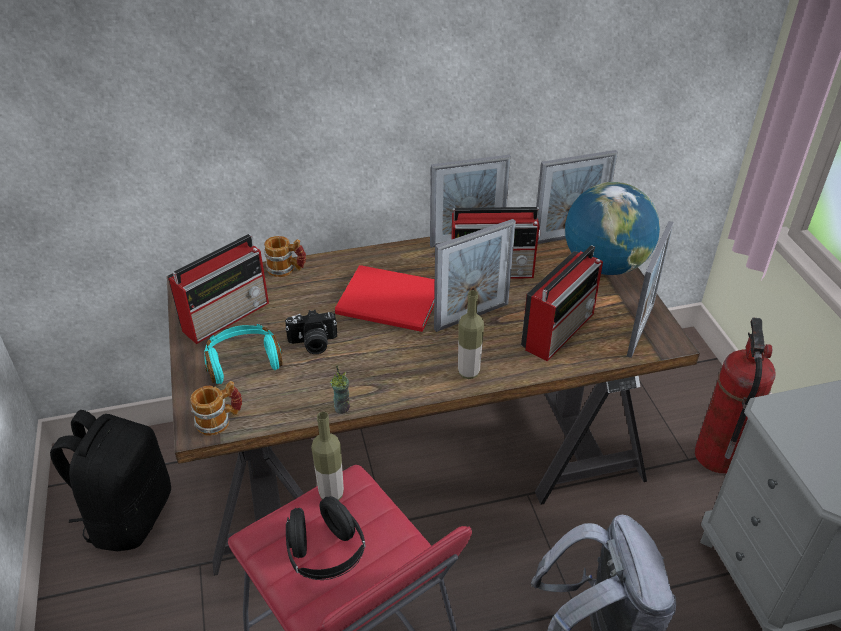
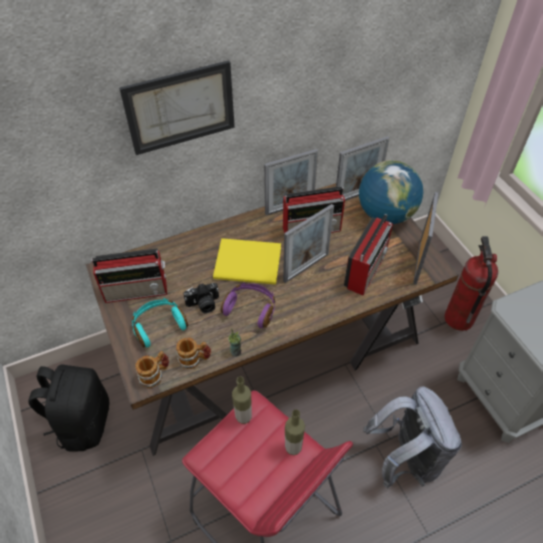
camera: 10 degrees left, 10 degrees up
(227, 315) = (137, 290): radio -> radio turned 45 degrees clockwise
(286, 269) = (170, 247): mug -> mug (194, 359)
(317, 63) = (180, 108): none -> picture
(325, 553) = (250, 461): black headphones -> none
(378, 357) = (251, 308): none -> purple headphones
(391, 303) = (249, 264): red book -> yellow book
(468, 372) = (313, 311): bottle -> bottle (293, 447)

